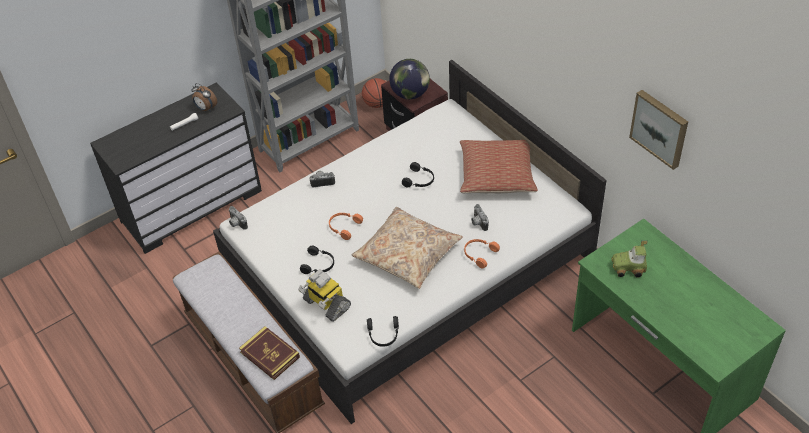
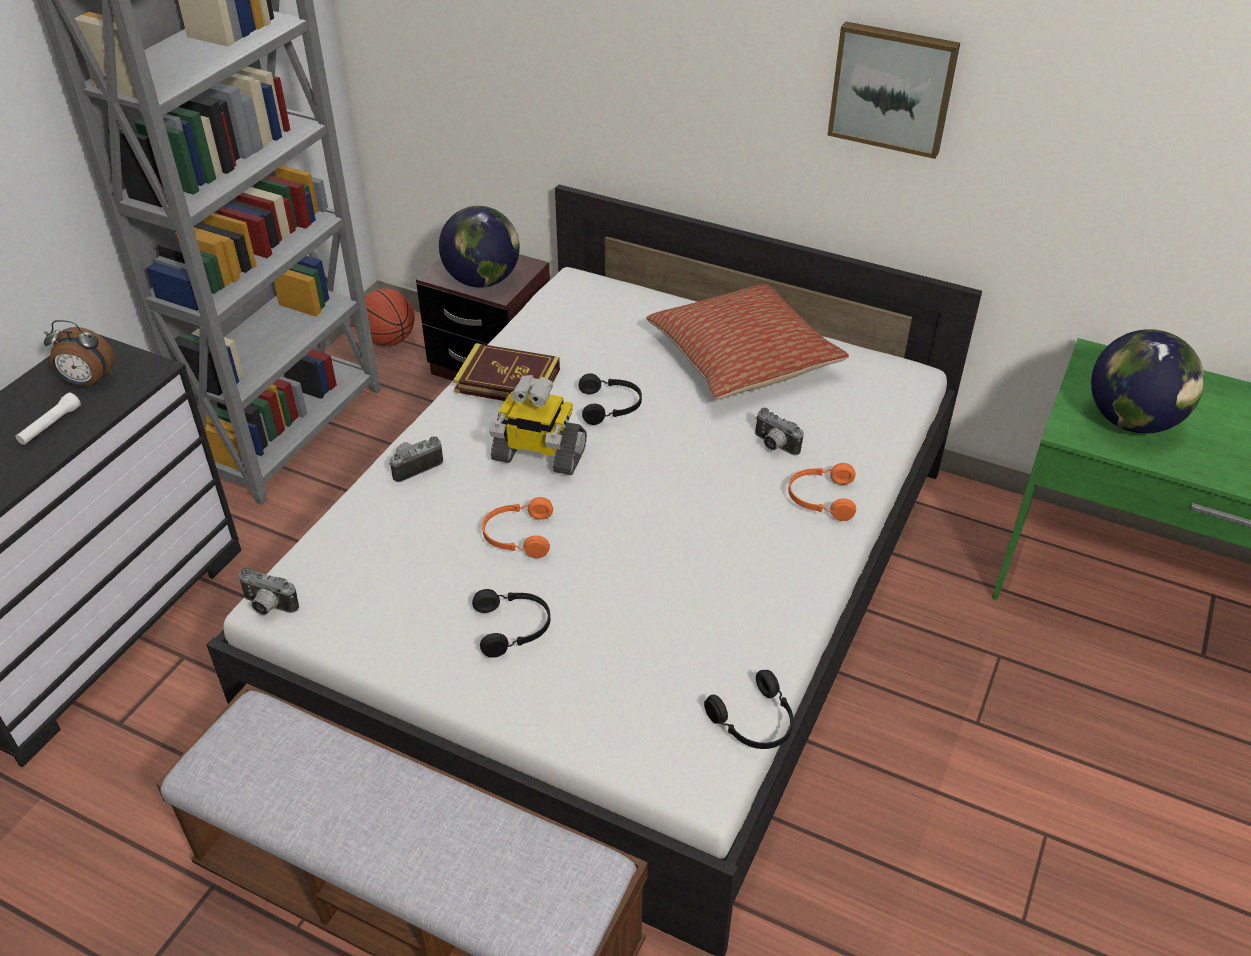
camera: 30 degrees left, 5 degrees down
(270, 355) = (518, 874): book -> book (507, 380)
(326, 304) = (585, 704): toy robot -> toy robot (538, 455)
(407, 254) = (684, 544): beige pillow -> none
(628, 268) = (1132, 421): toy car -> globe
(660, 128) = (1139, 119): picture -> picture (893, 88)

